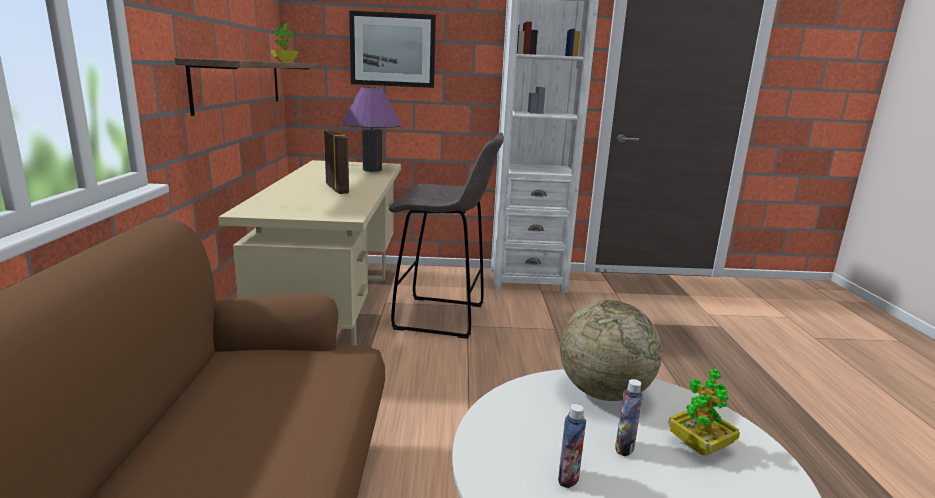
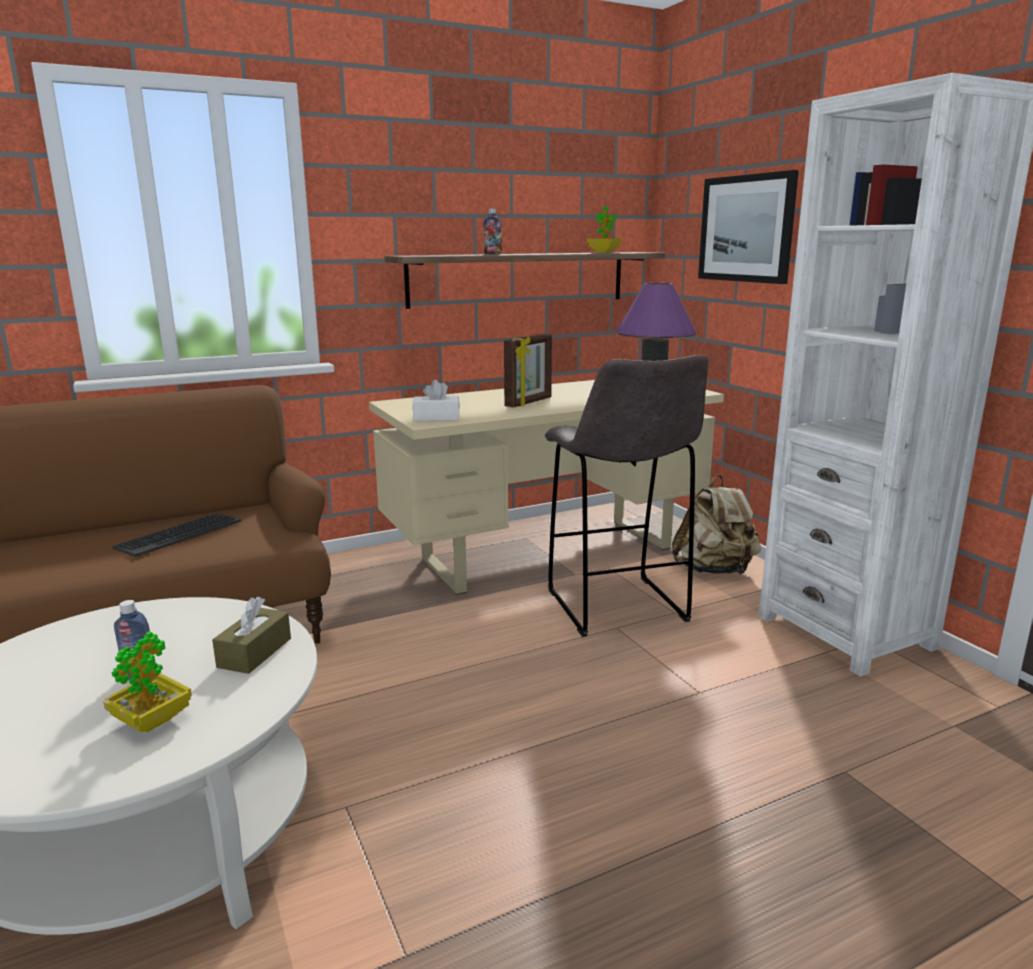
camera: 65 degrees right, 0 degrees up
(257, 409) = (179, 535): none -> keyboard
(336, 211) = (436, 418): none -> white tissue box
(430, 280) = (714, 571): none -> beige backpack
(568, 478) = (86, 655): bottle -> bottle (492, 254)
(603, 392) = (254, 653): globe -> brown tissue box

